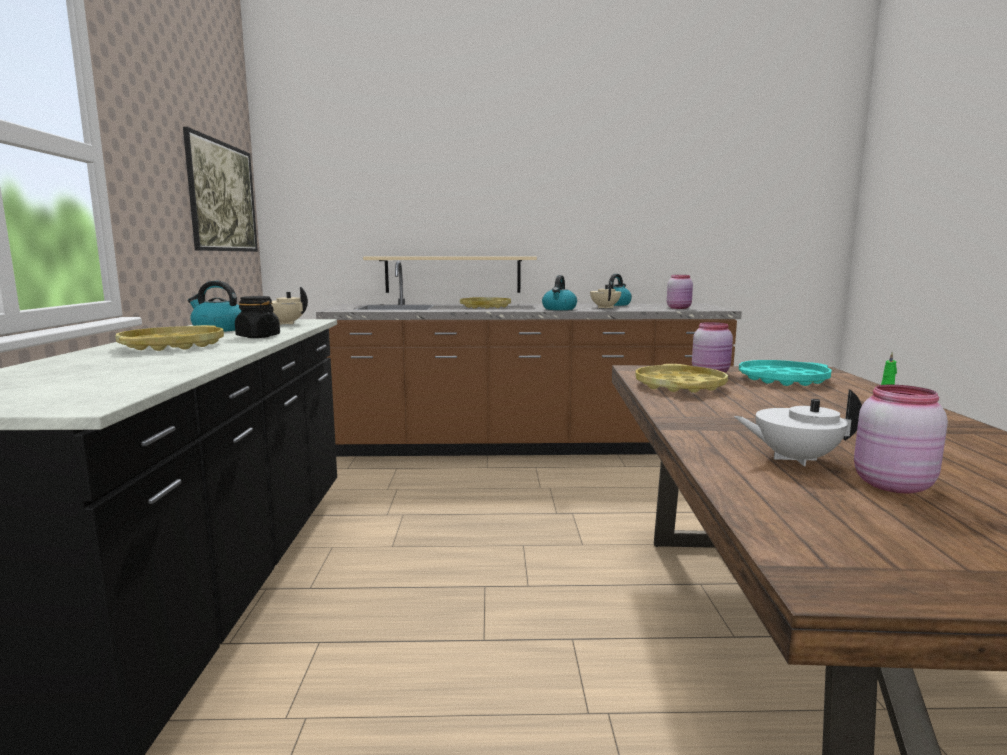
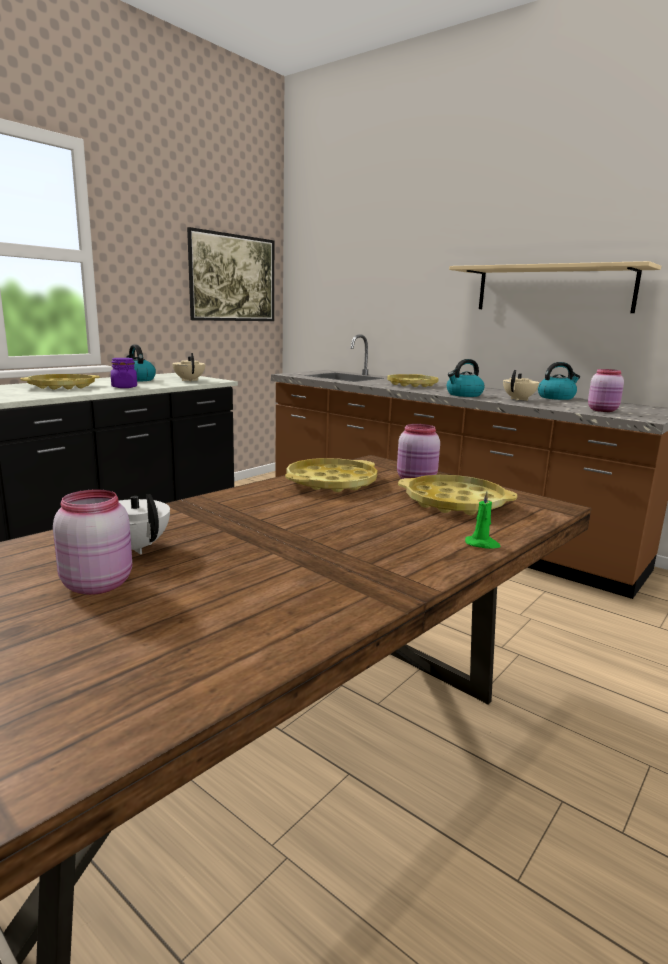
camera: 40 degrees right, 5 degrees up
(258, 336) = (124, 387): black jar -> purple jar
(453, 274) = (414, 350): beige shelf -> beige shelf (553, 289)
(783, 379) = (454, 502): turquoise tray -> yellow tray

